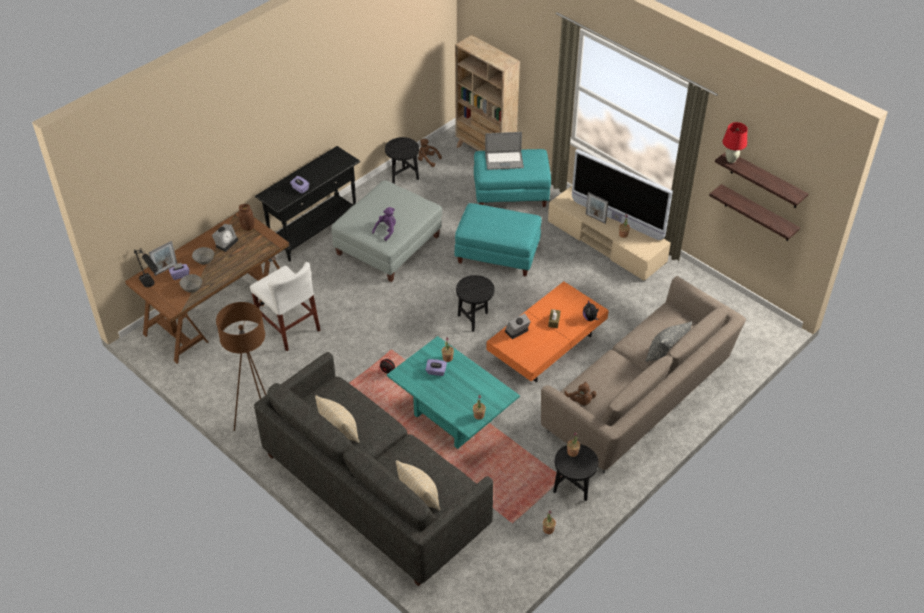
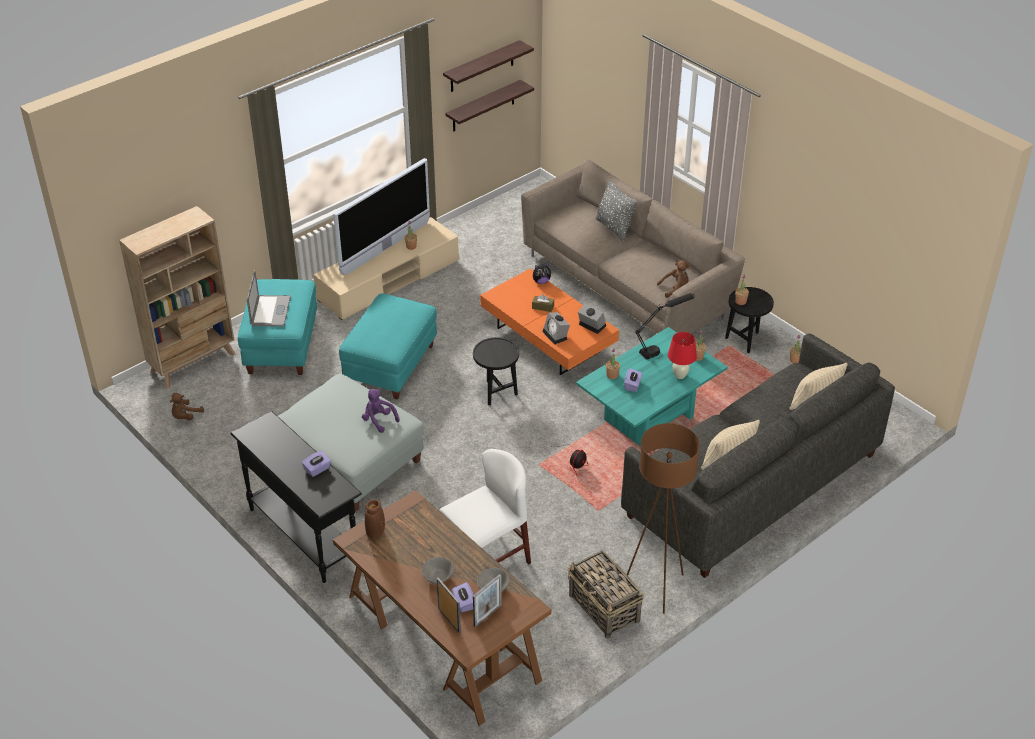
camera: 85 degrees left, 5 degrees down
(152, 288) = (486, 633): black table lamp -> black table lamp (661, 348)
(226, 242) = (403, 554): alarm clock -> alarm clock (591, 325)
(240, 395) = (604, 608): none -> basket
(403, 178) = (215, 442): black side table -> none
(595, 218) = (379, 263): picture frame -> picture frame (487, 615)
(731, 160) = (459, 72): red table lamp -> red table lamp (680, 375)

